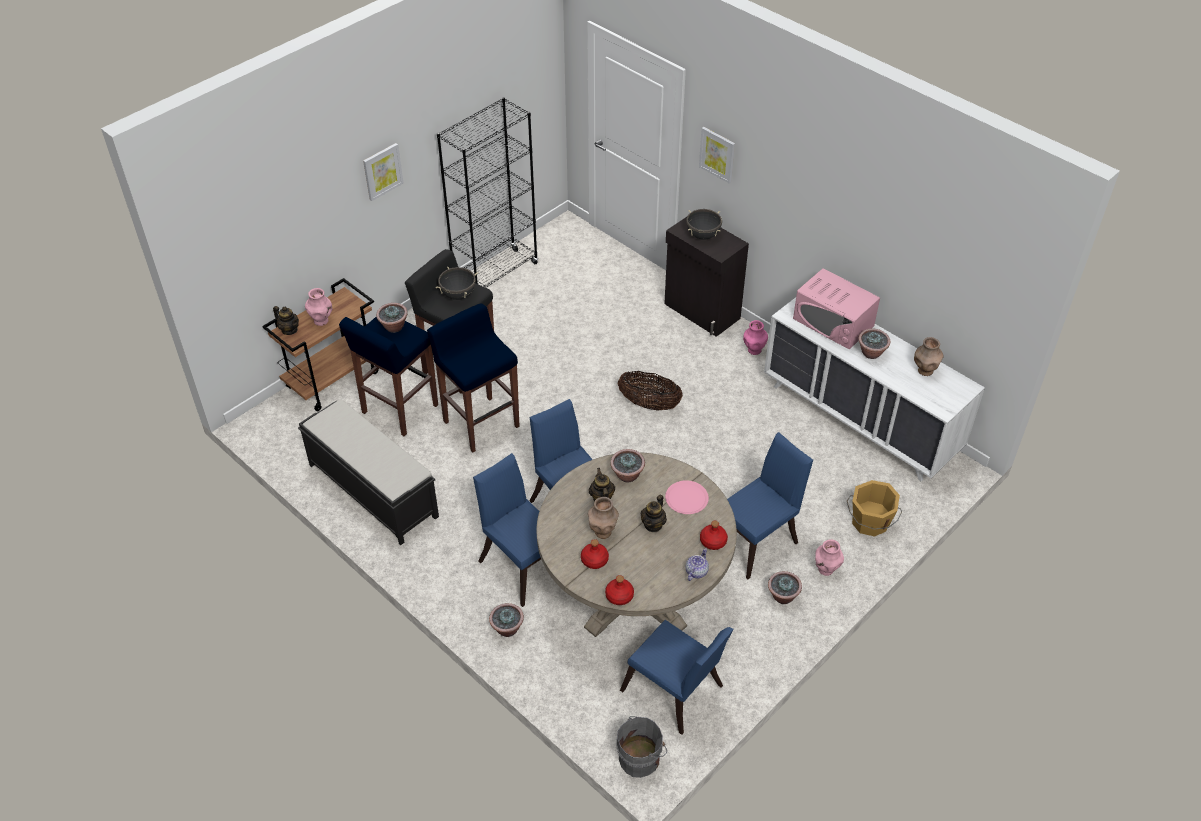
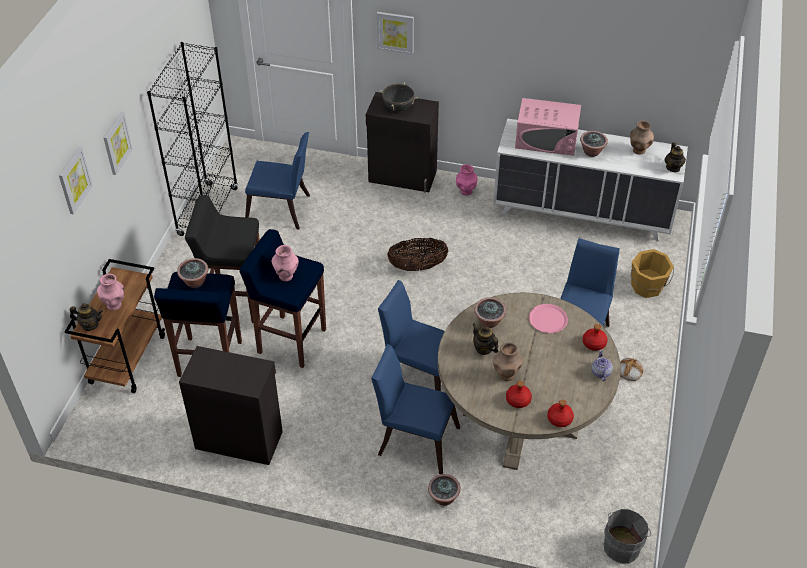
camera: 30 degrees left, 0 degrees up
(311, 189) = (74, 180): none -> picture
(372, 490) = (239, 438): black bench -> black cabinet
(458, 295) = (231, 232): black cooking pot -> none
(653, 525) = (540, 351): teapot -> teapot (673, 167)
(676, 693) = (610, 482): blue chair -> blue chair (282, 211)
(782, 596) = (629, 370): potted plant -> bread
(825, 570) = (644, 336): pink vase -> pink vase (286, 276)

